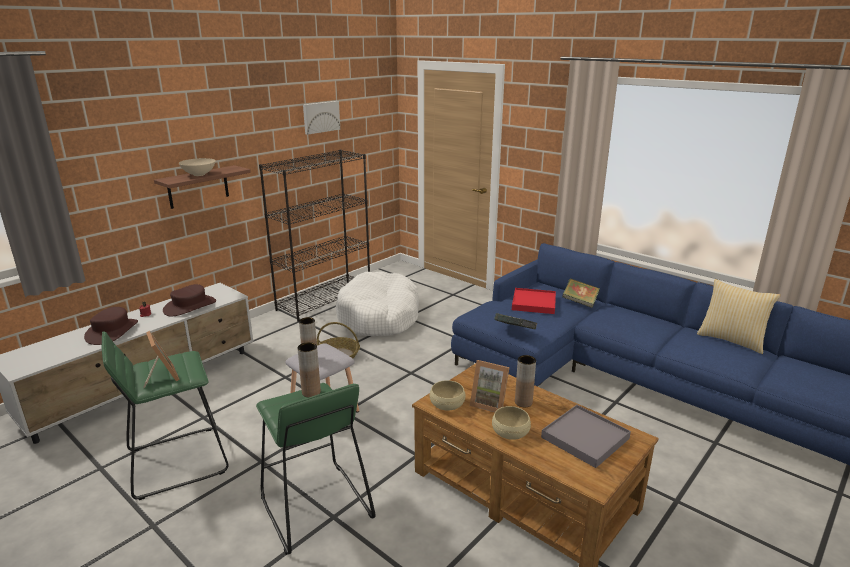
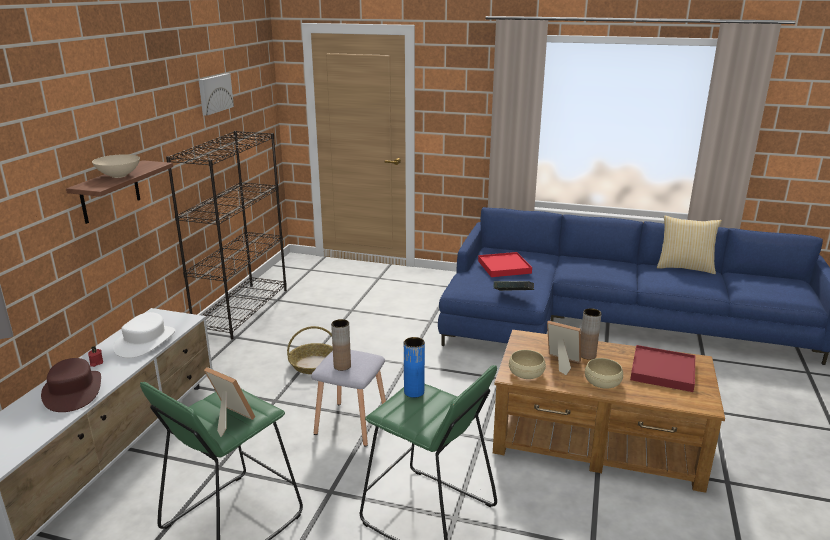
camera: 25 degrees left, 0 degrees up
(190, 306) = (145, 341): brown hat -> white hat
(311, 392) = (414, 392): brown vase -> blue vase
(379, 316) = (321, 315): white dog bed -> none
(489, 403) = (561, 363): picture frame -> picture frame turned 150 degrees counterclockwise
(580, 302) = (541, 259): book -> none
(585, 438) = (662, 371): grey tray -> red tray

